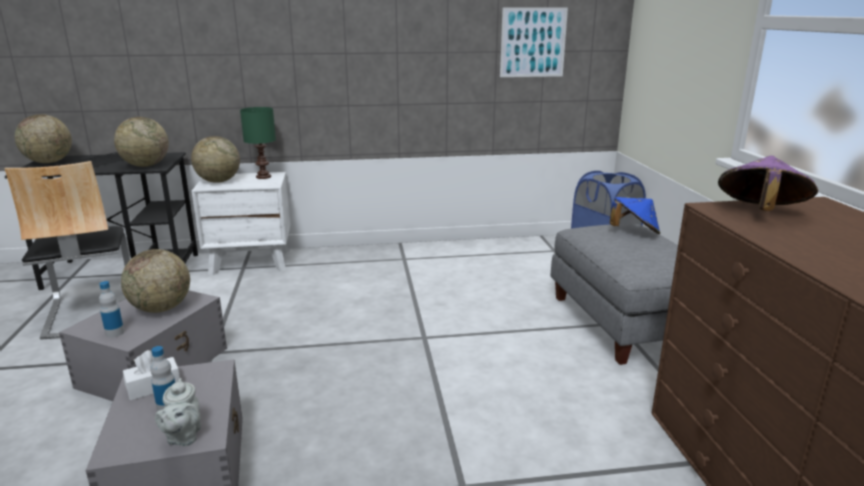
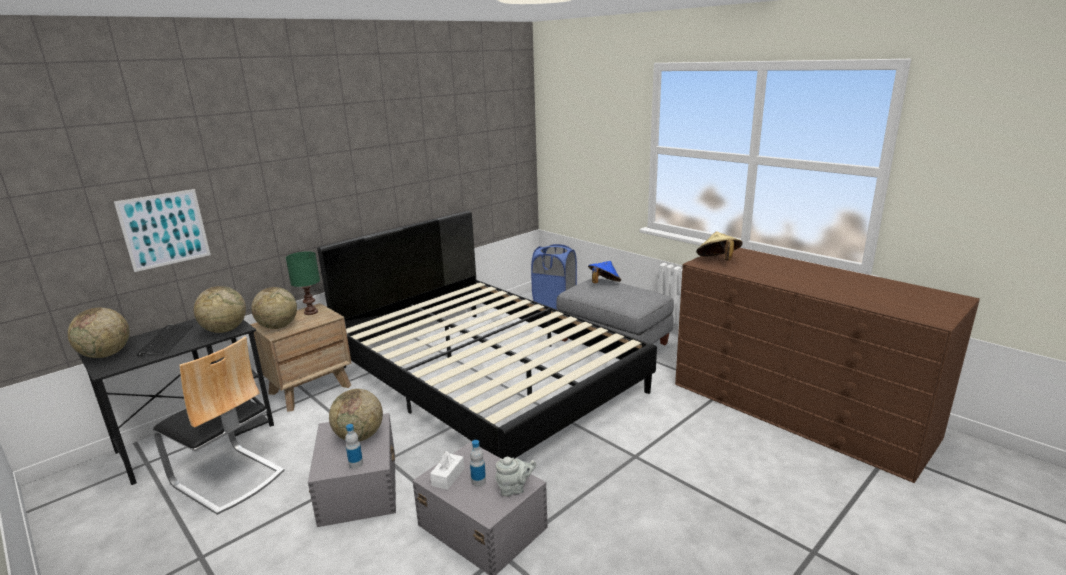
camera: 35 degrees left, 0 degrees up
(183, 437) = (514, 489): grey teapot -> grey teapot turned 60 degrees counterclockwise
(251, 261) = (310, 389): white nightstand -> brown nightstand
(415, 309) = (487, 378): none -> black bed
(533, 42) = (482, 163): picture -> picture (164, 229)
(760, 213) = (718, 261): purple hat -> beige hat

